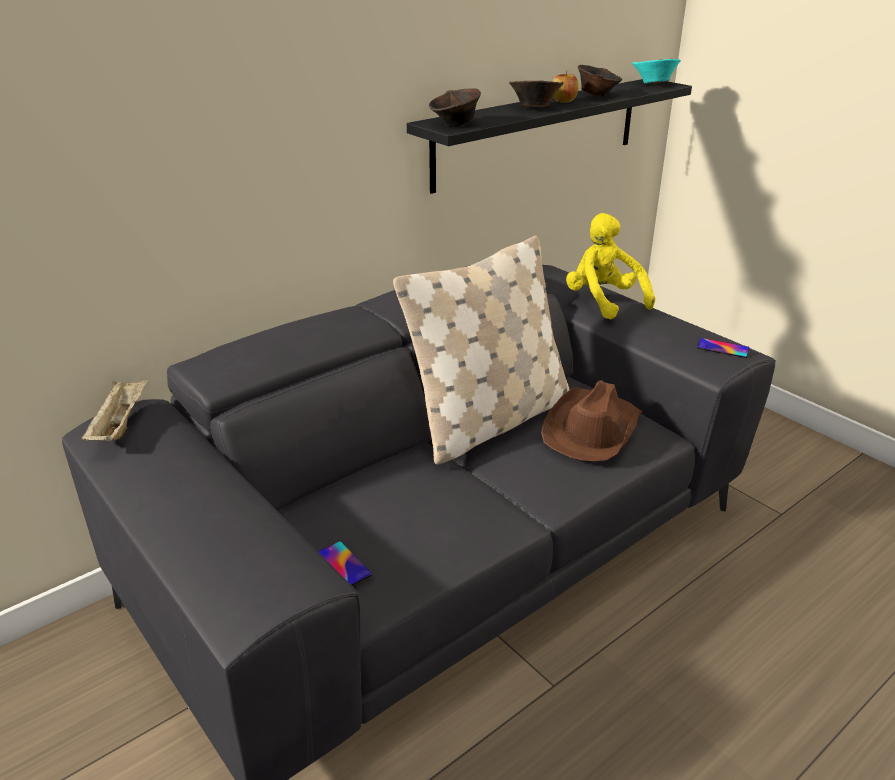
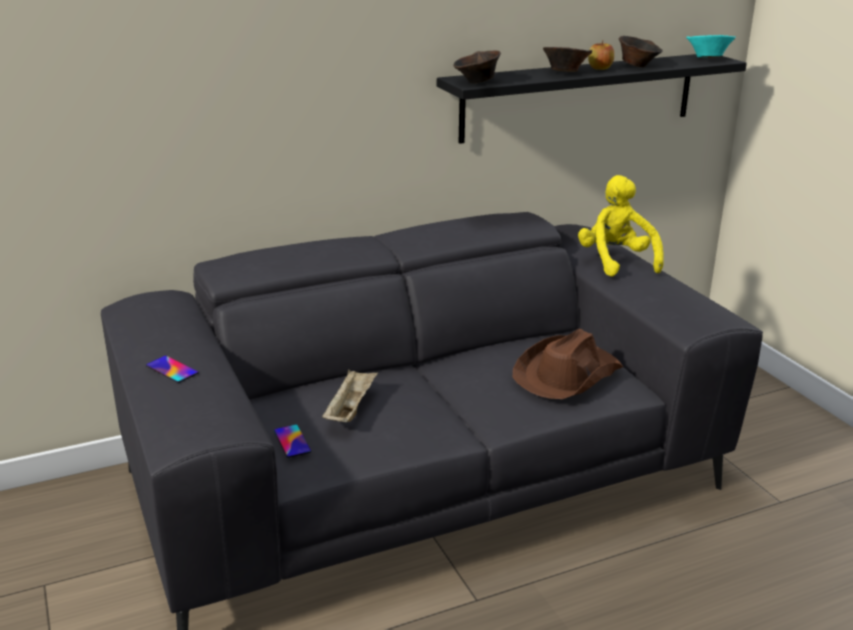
camera: 15 degrees right, 5 degrees down
(119, 424) = (145, 304): beige tray -> beige tray (350, 409)
(490, 420) = (475, 355): beige pillow -> none
(723, 348) = (707, 313): phone -> phone (172, 369)

